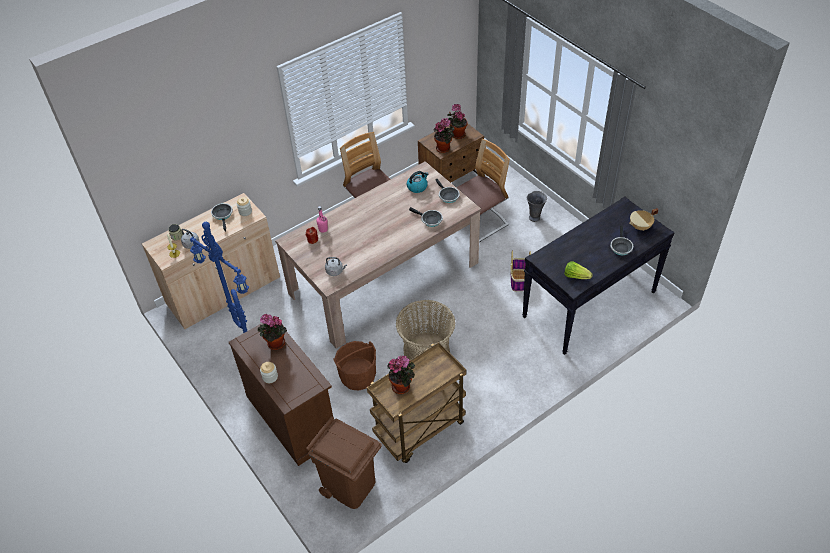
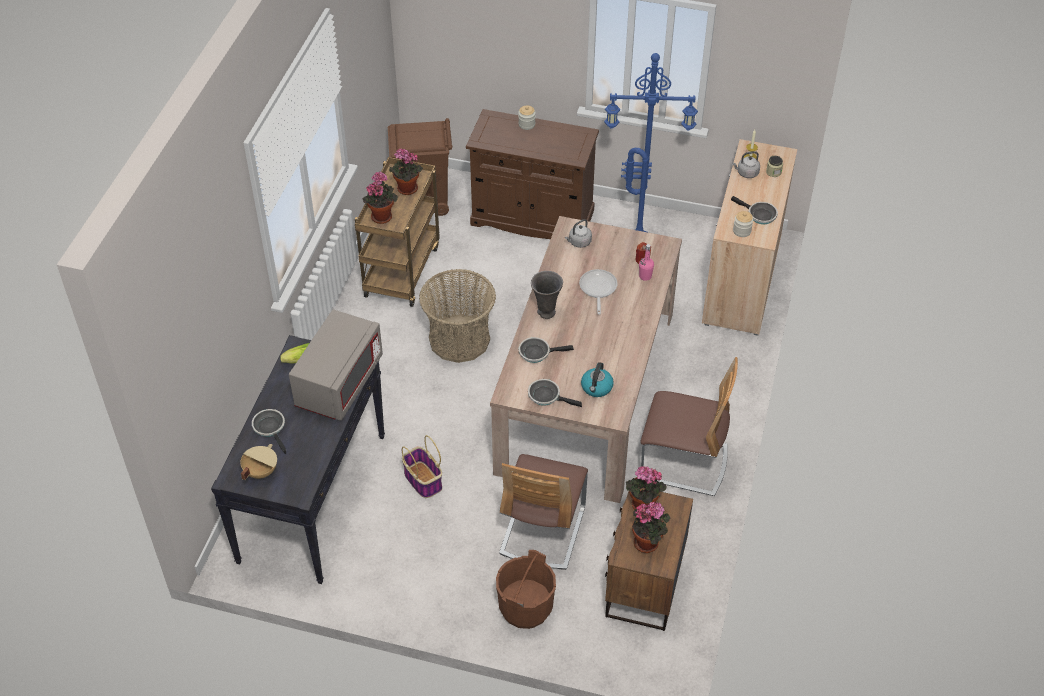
camera: 140 degrees right, 0 degrees up
(275, 344) = (554, 147): potted plant -> potted plant (382, 215)
(358, 236) = (597, 289): none -> frying pan
(358, 376) = (507, 280): brown bucket -> brown bucket (526, 607)
(534, 217) = (473, 590): grey vase -> grey vase (546, 313)
(561, 252) = (340, 383): none -> grey microwave

